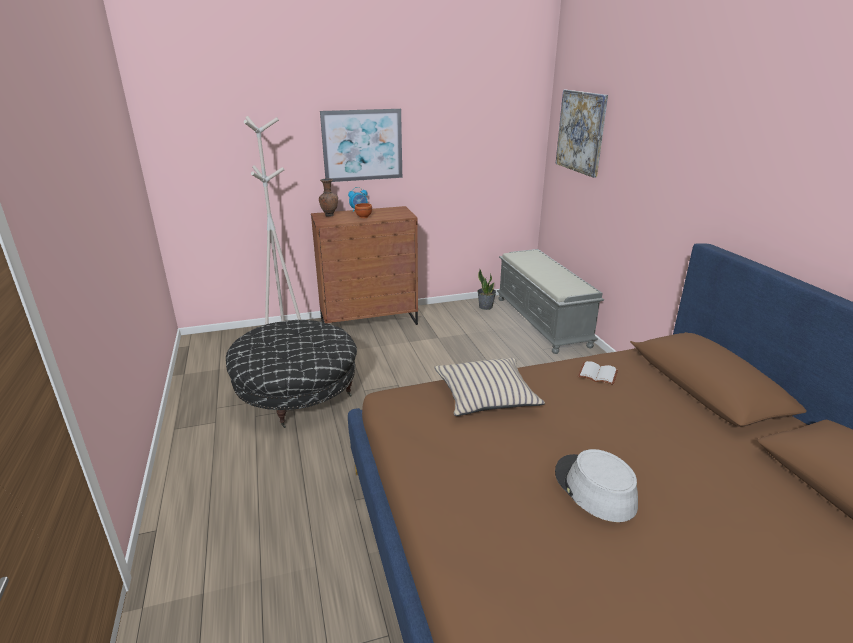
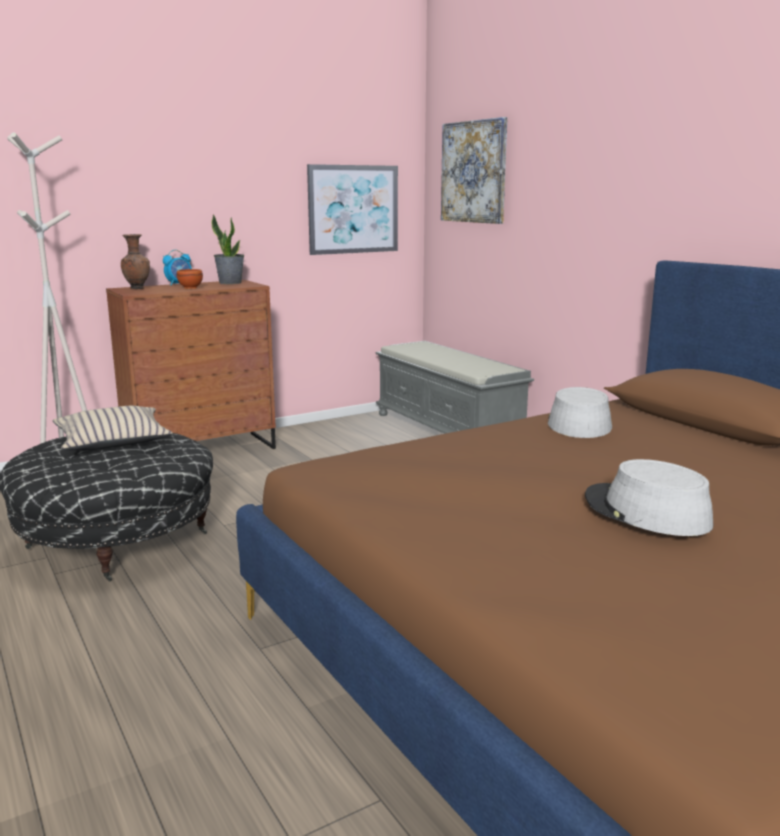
camera: 15 degrees left, 10 degrees down
(362, 145) = (180, 190): picture -> picture (353, 209)
(485, 307) = (364, 423): potted plant -> potted plant (230, 283)
(486, 395) = (447, 452): beige pillow -> beige pillow (113, 441)
(596, 375) = (578, 423): white book -> grey hat

